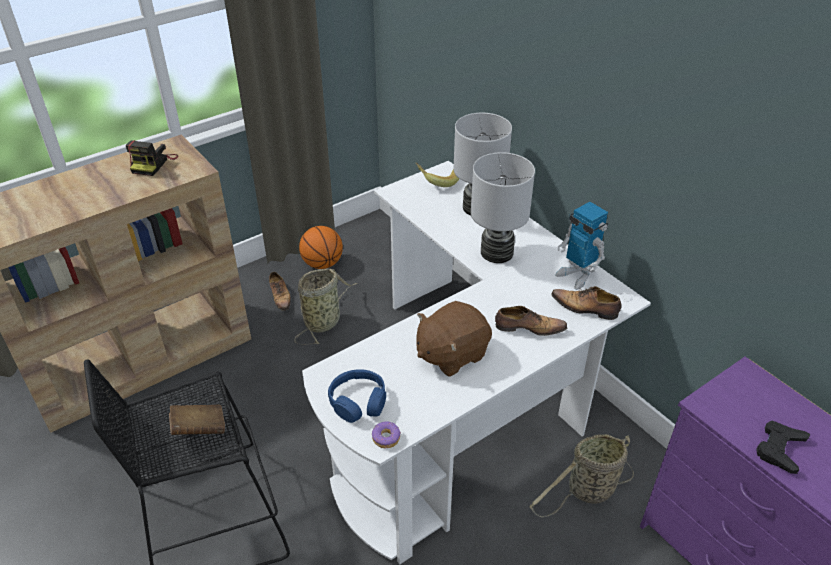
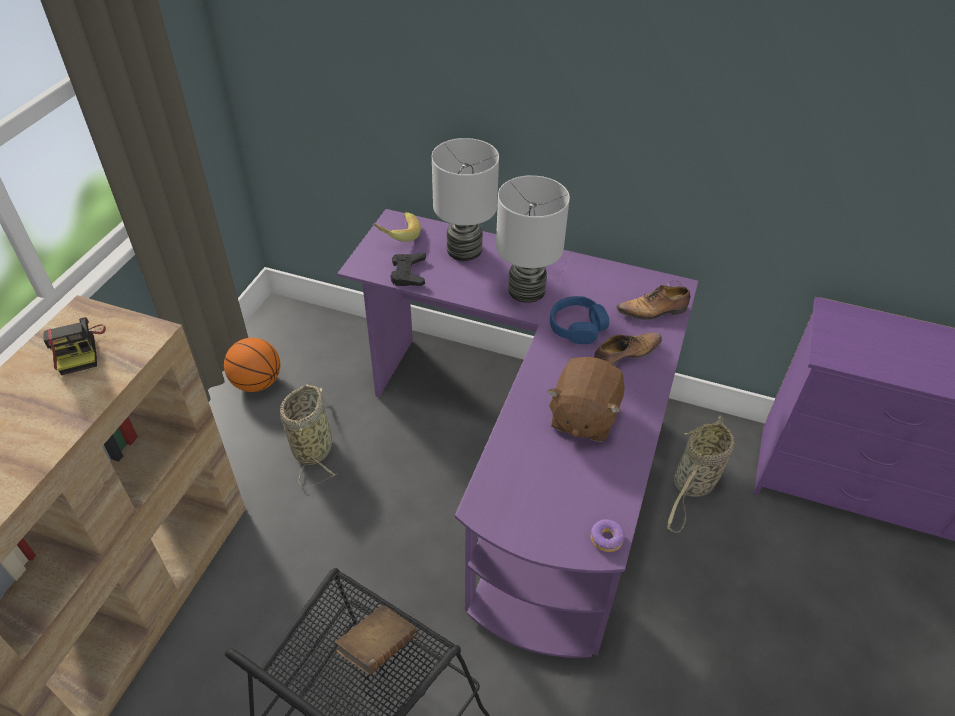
camera: 35 degrees left, 5 degrees up
(280, 296) = (239, 443): shoe -> none
(358, 402) = (544, 516): blue headphones -> blue headphones (577, 327)
(467, 403) = (528, 459): white desk -> purple desk
(576, 276) = (617, 282): toy robot -> none
(780, 449) = (909, 366): black game controller -> black game controller (408, 273)

